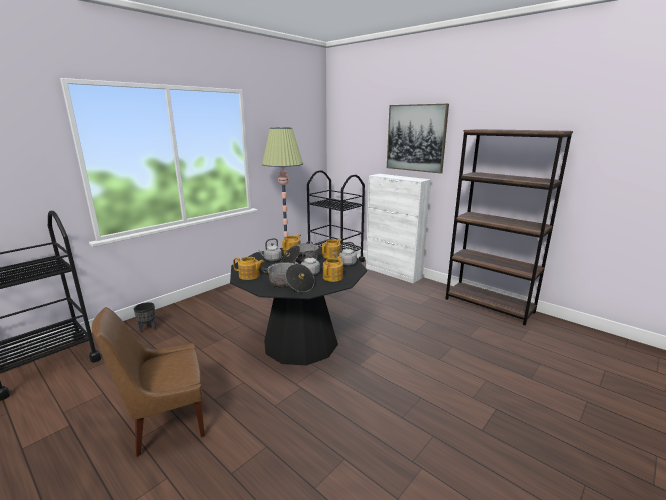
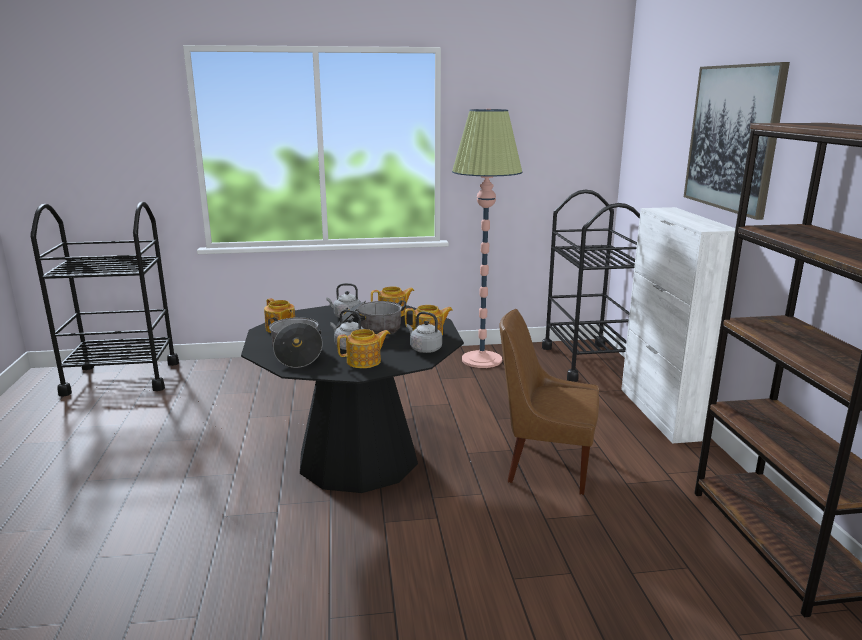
camera: 40 degrees right, 0 degrees up
(148, 328) = (238, 374): black planter -> none
(166, 422) = (122, 478): brown chair -> brown chair (545, 466)

